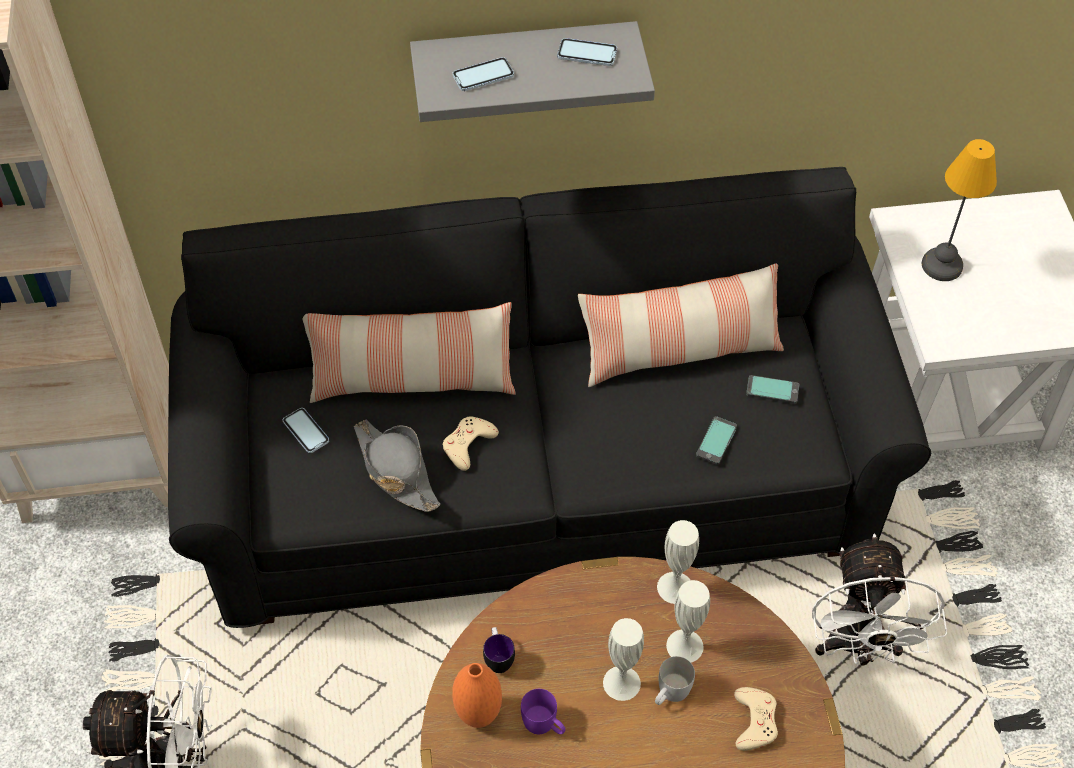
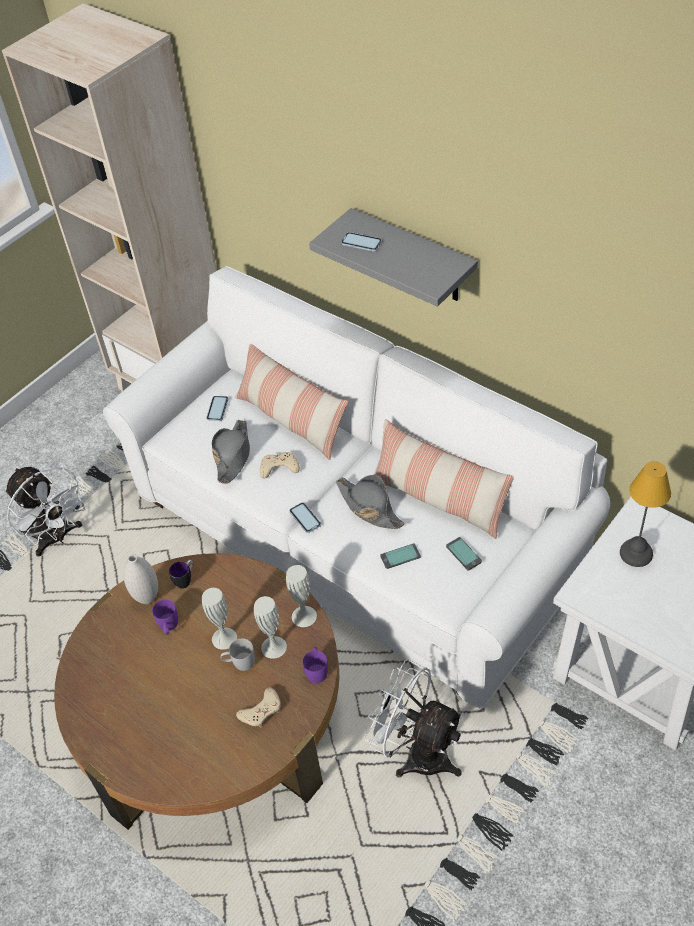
camera: 50 degrees right, 5 degrees down
(478, 715) = (147, 598): orange vase -> white vase
(538, 475) = (356, 534): black sofa -> white sofa
(587, 54) = (427, 261): phone -> phone (305, 518)
(620, 414) = (369, 507): none -> grey hat
(756, 630) = (317, 670): none -> purple mug
(857, 647) = (417, 753): white fan -> white fan turned 75 degrees clockwise

